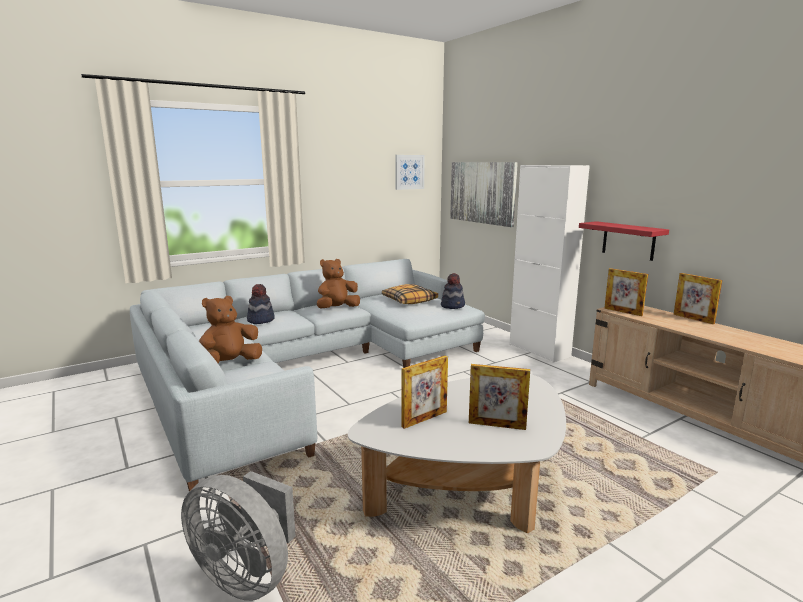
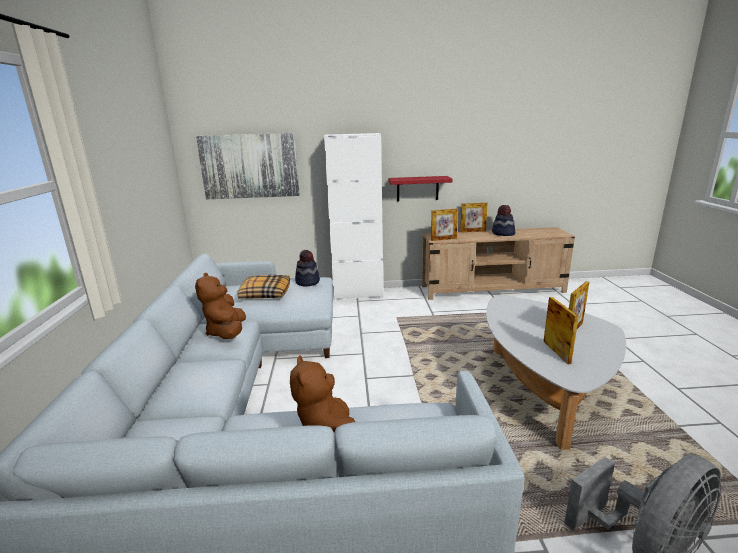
camera: 60 degrees left, 5 degrees up
(260, 320) = (190, 390): hat -> hat (503, 233)
(409, 172) = (157, 151): picture -> none

